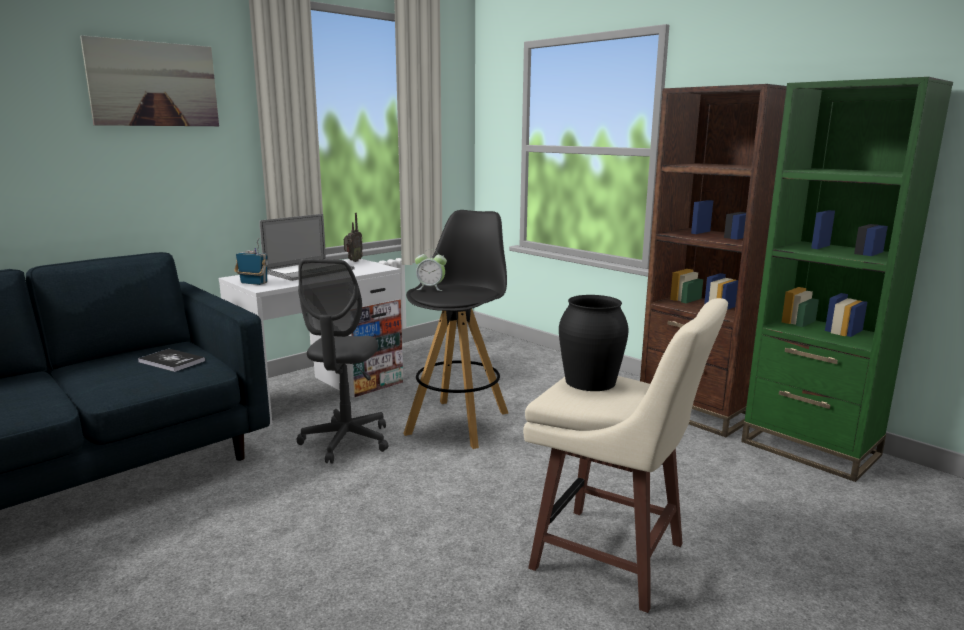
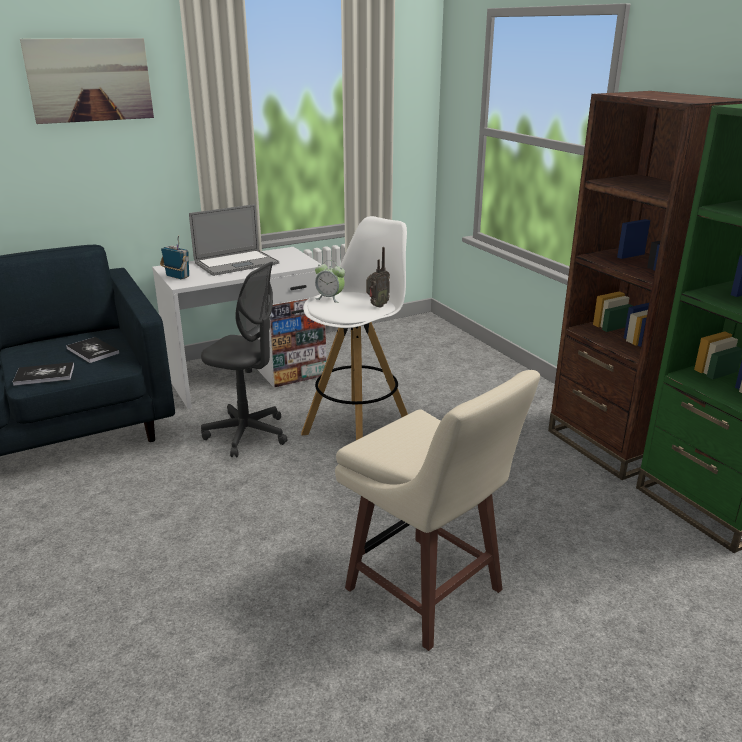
camera: 15 degrees right, 10 degrees up
(124, 386) = (44, 375): none -> book
(346, 441) = (247, 434): grey office chair -> grey office chair turned 90 degrees counterclockwise
(353, 261) = (285, 252): radio -> radio (377, 306)
(458, 422) = (358, 427): black stool -> white stool
(589, 381) = (412, 430): black vase -> none

